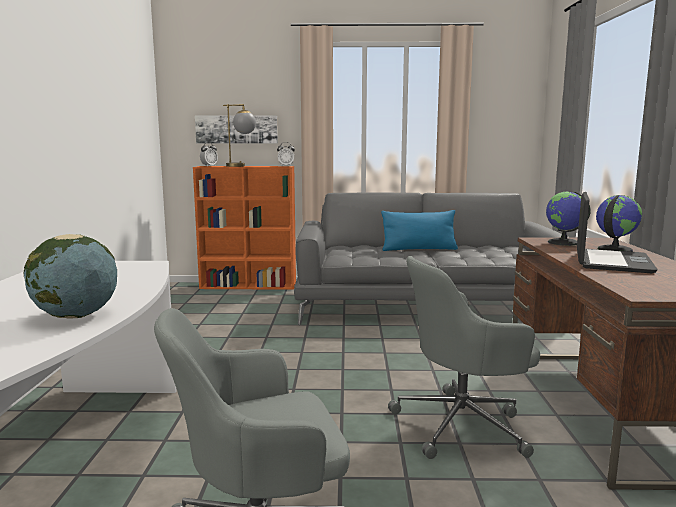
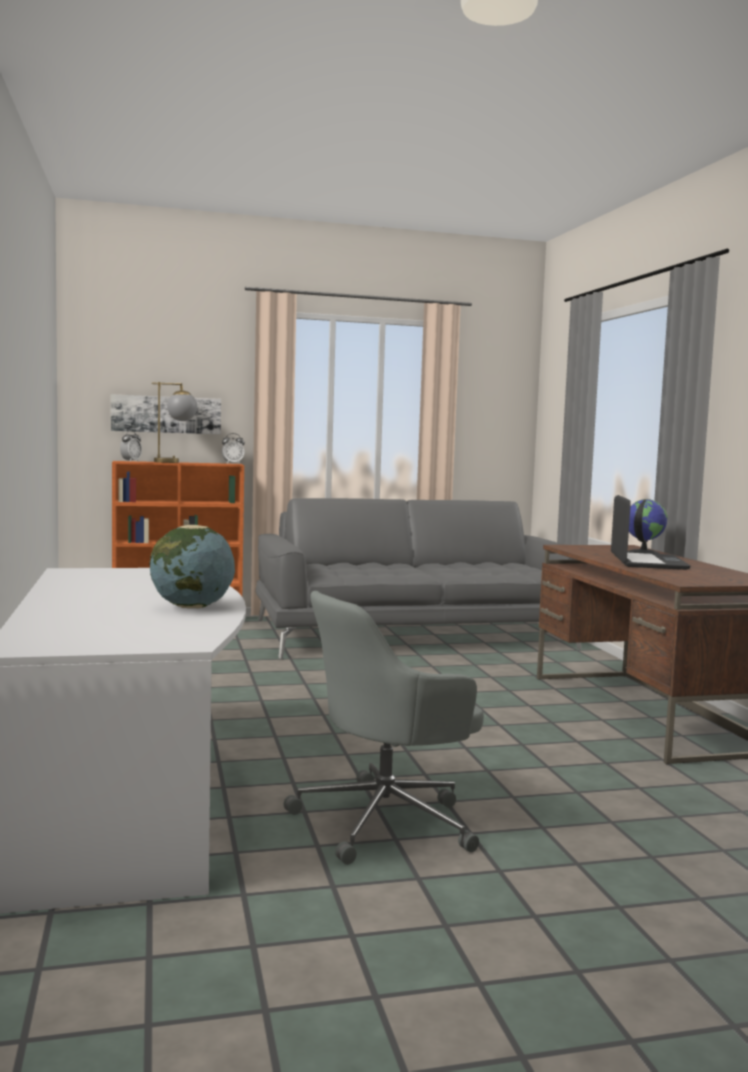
camera: 15 degrees left, 5 degrees down
(419, 249) = (410, 566): blue pillow -> none
(463, 425) = (518, 731): grey office chair -> none
(563, 242) = (592, 549): globe -> none

